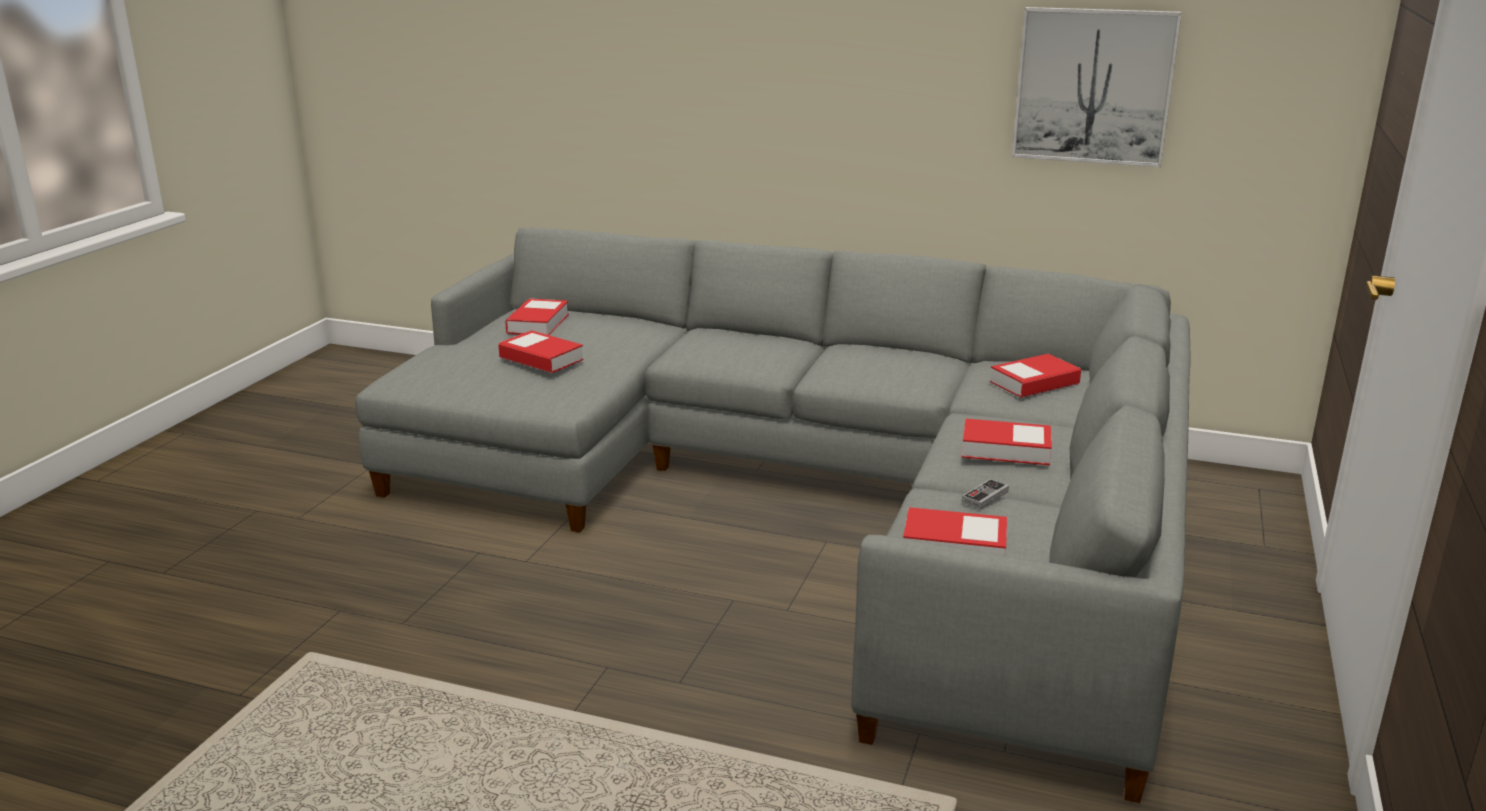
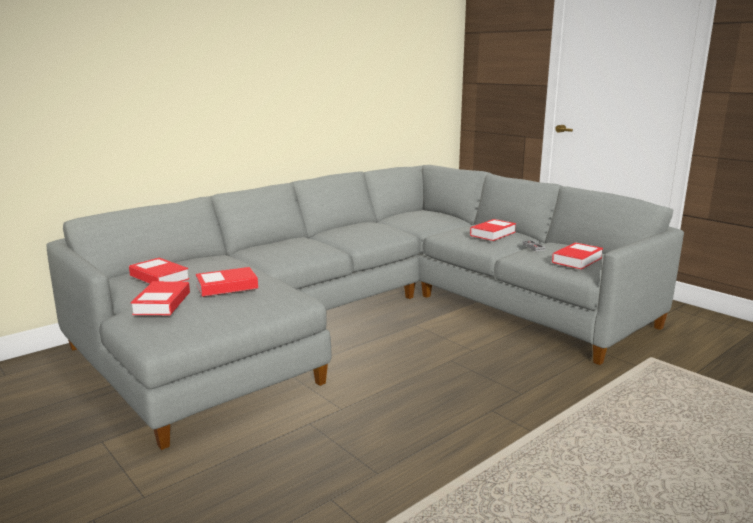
camera: 60 degrees left, 5 degrees down
(1034, 383) = (425, 217): book -> book (162, 303)
(1093, 86) = (378, 74): picture -> none

